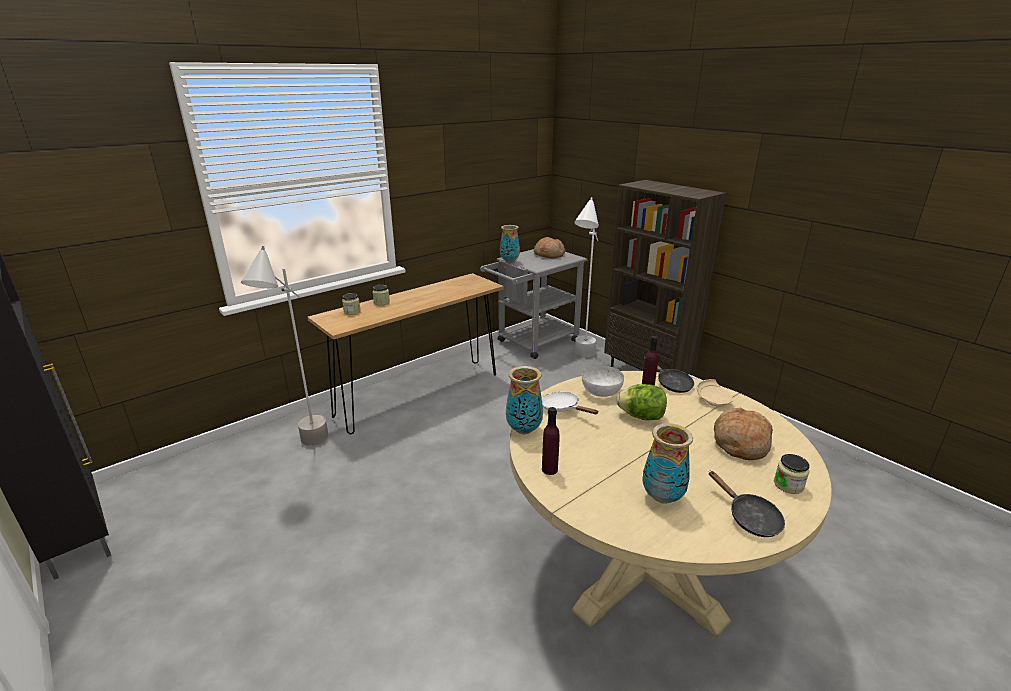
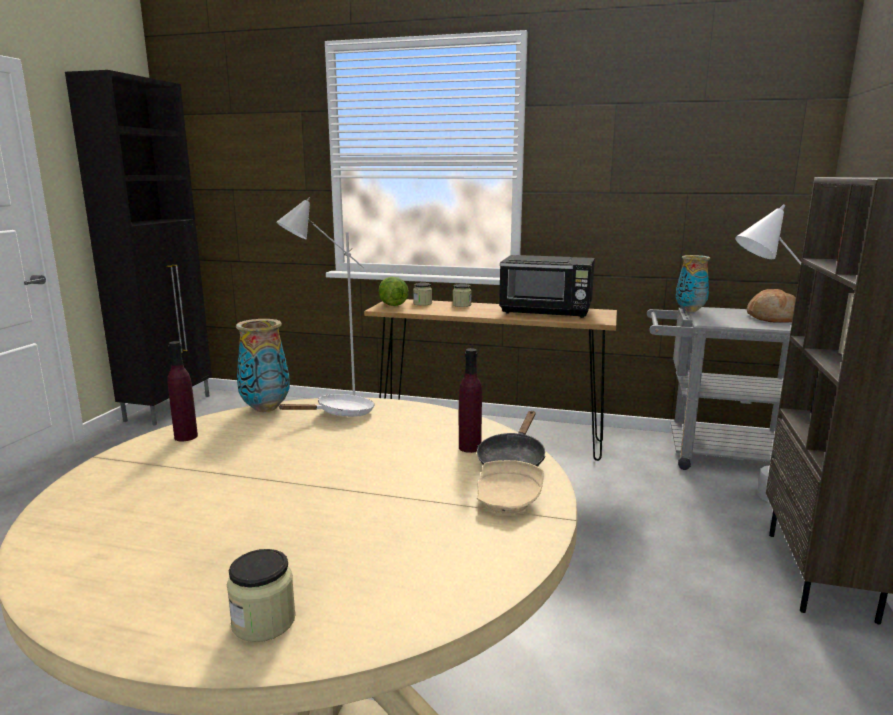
camera: 55 degrees right, 10 degrees down
(446, 289) = (547, 312): none -> black microwave
(563, 408) = (340, 414): white frying pan -> white frying pan turned 45 degrees clockwise
(602, 391) = (416, 424): white bowl -> none
(641, 417) = (374, 459): lettuce -> lettuce (392, 305)
(662, 497) = (158, 511): vase -> none
(740, 443) = (376, 548): bread -> none
(749, 518) = (129, 592): black frying pan -> none

